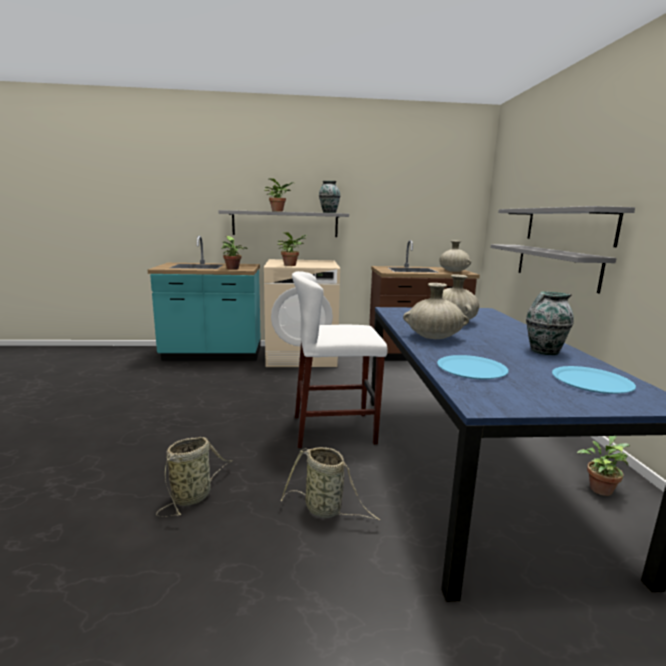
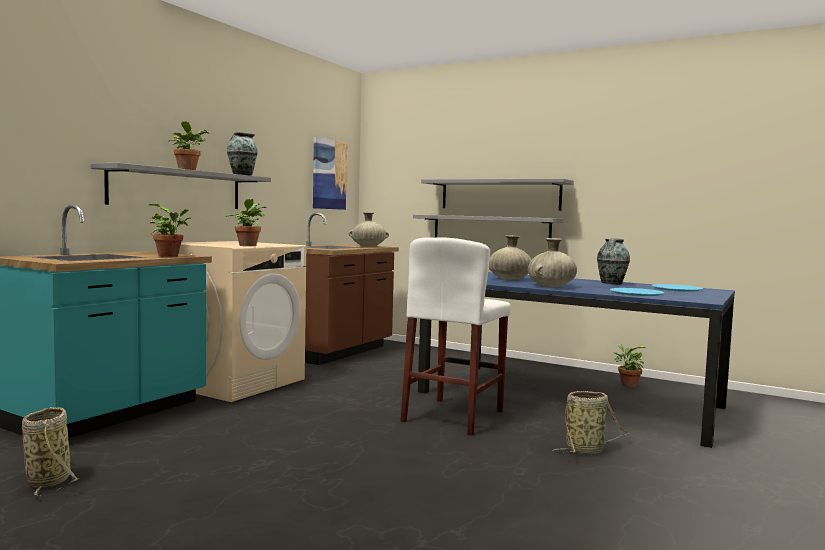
camera: 55 degrees left, 10 degrees down
(194, 495) = (513, 490): basket -> basket (49, 480)
(444, 206) = (329, 174): none -> picture

